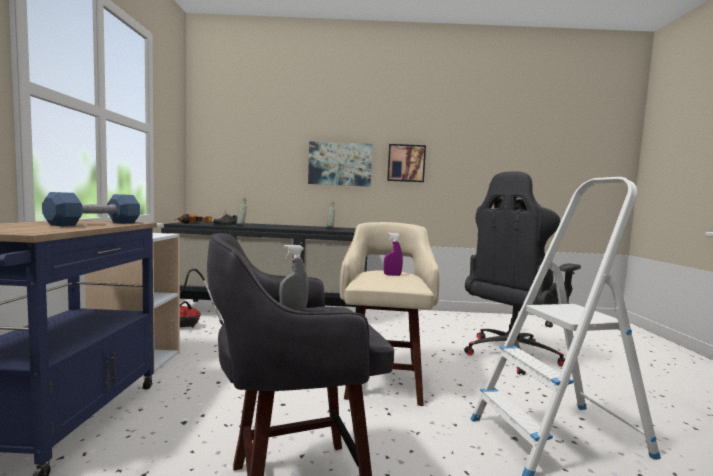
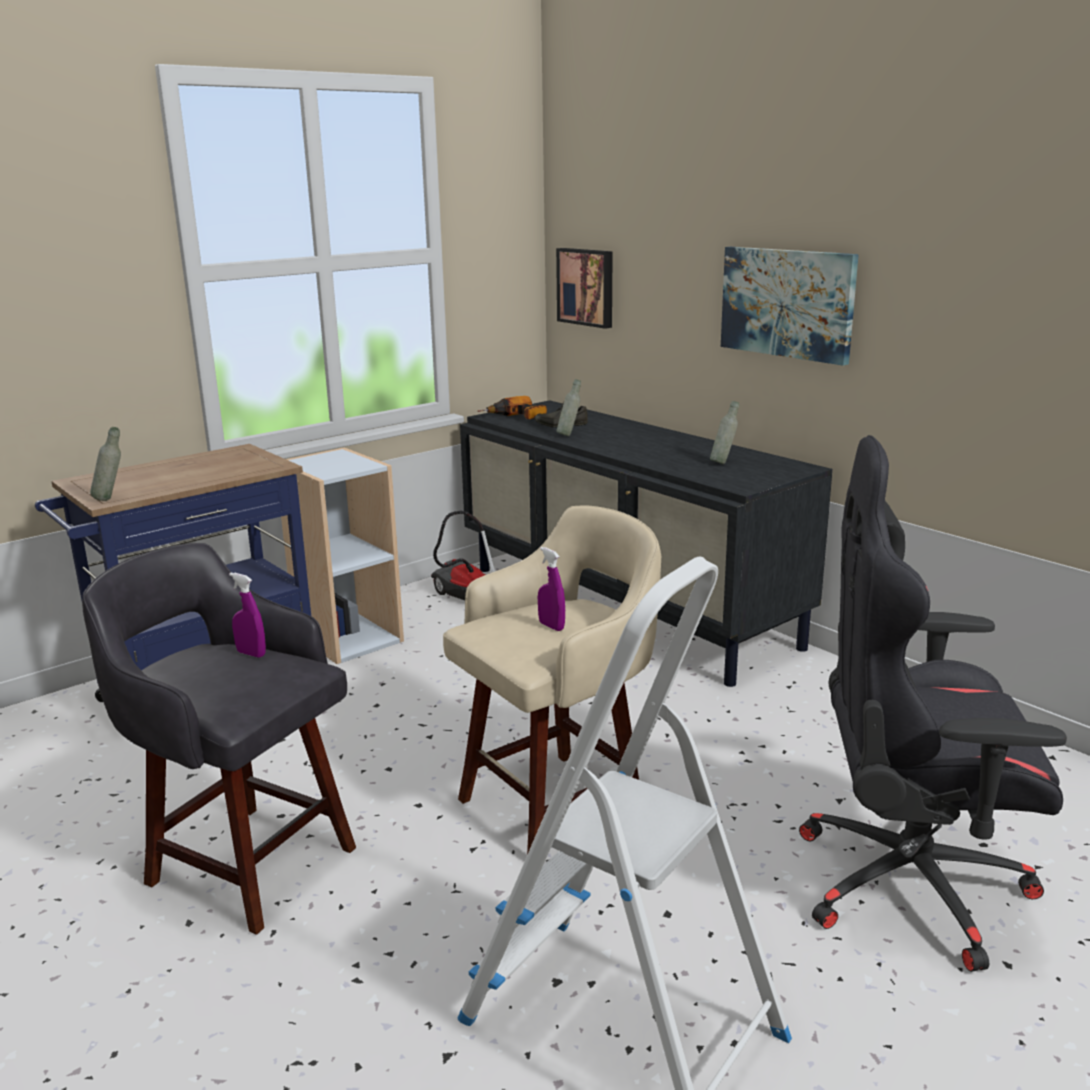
camera: 50 degrees right, 15 degrees up
(35, 232) = (111, 499): none -> grey bottle
(95, 224) = (219, 471): blue dumbbell -> none
(293, 309) = (251, 654): grey spray bottle -> purple spray bottle
(406, 163) = (937, 309): picture -> picture (587, 287)

